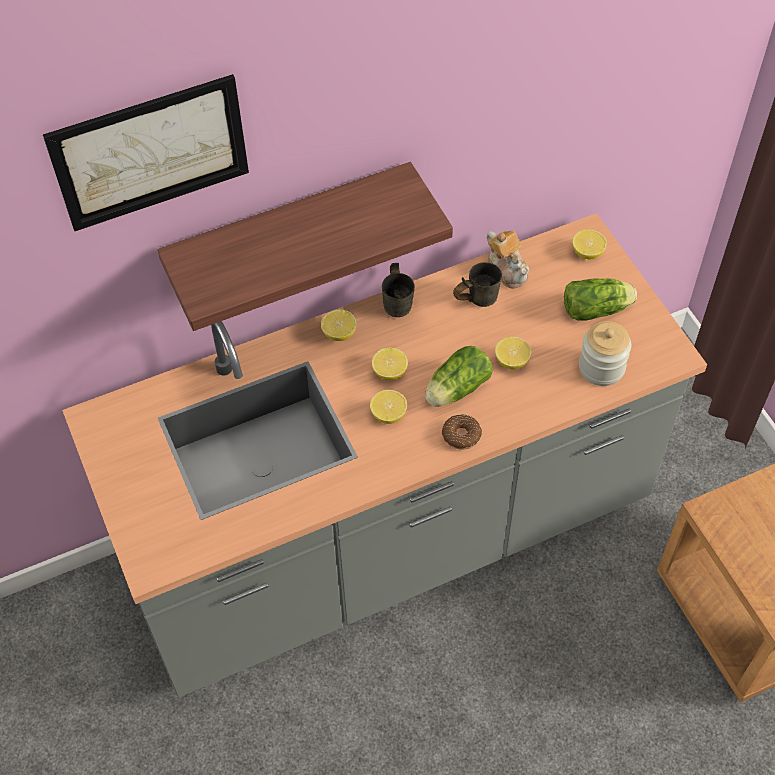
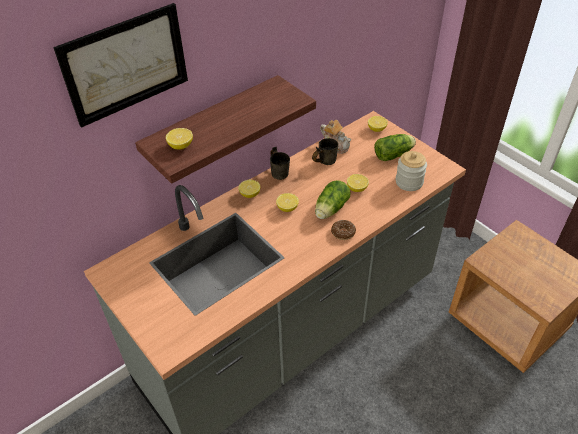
camera: 15 degrees left, 10 degrees down
(388, 414) = (295, 230): lemon -> lemon (181, 146)

